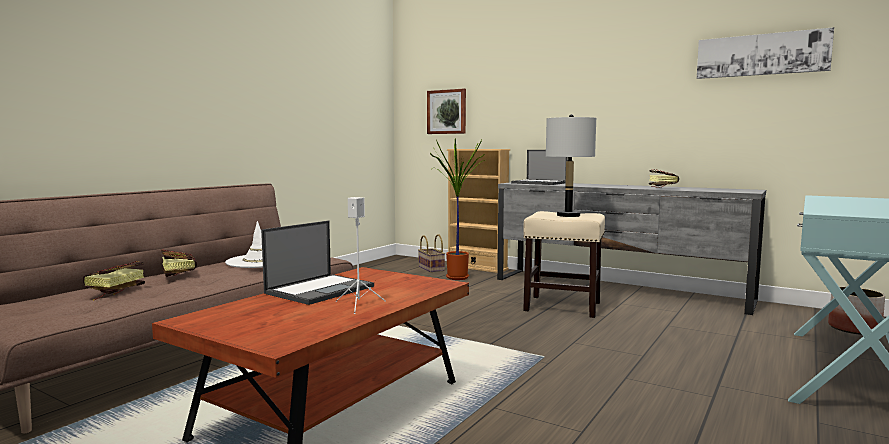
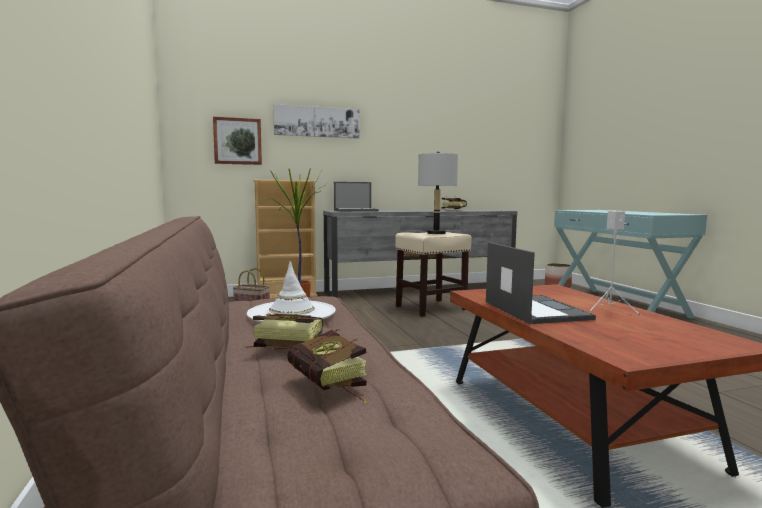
camera: 50 degrees left, 0 degrees up
(761, 55) = (490, 122): picture -> picture (317, 122)

